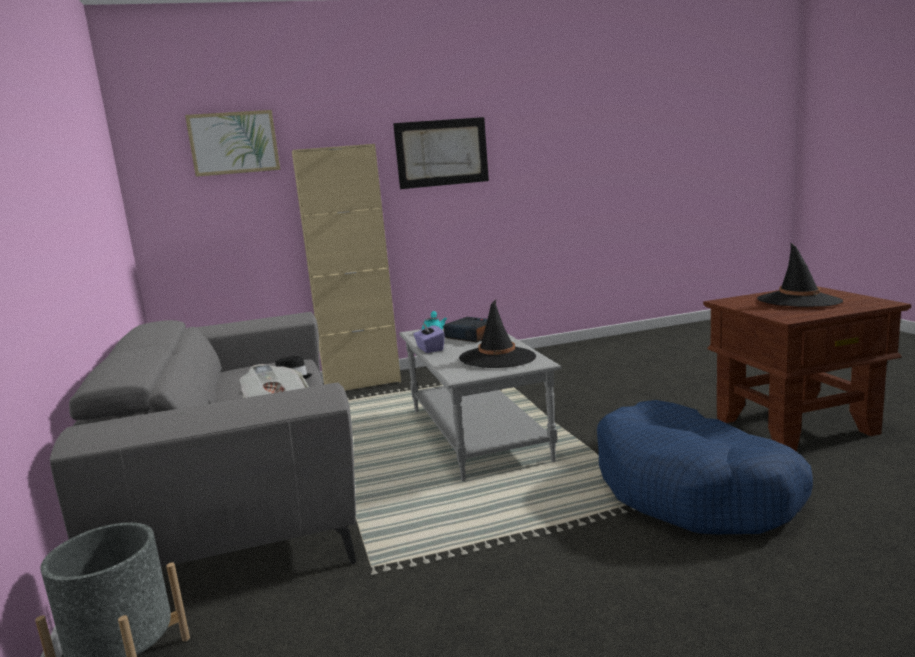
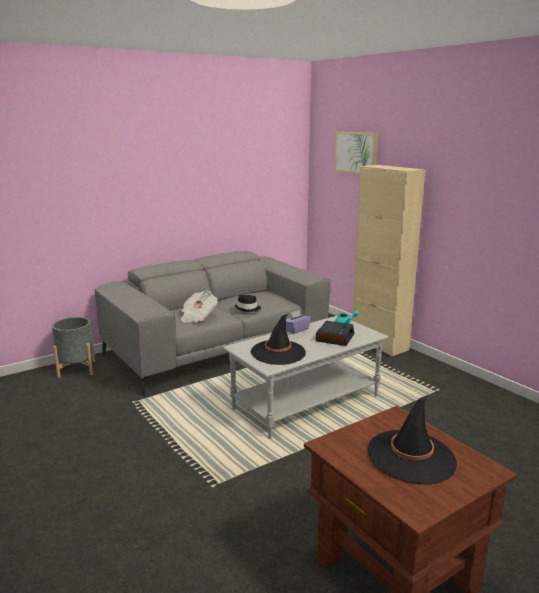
camera: 70 degrees right, 5 degrees up
(442, 153) = (483, 186): picture -> none
(693, 490) = (236, 503): blue dog bed -> none

